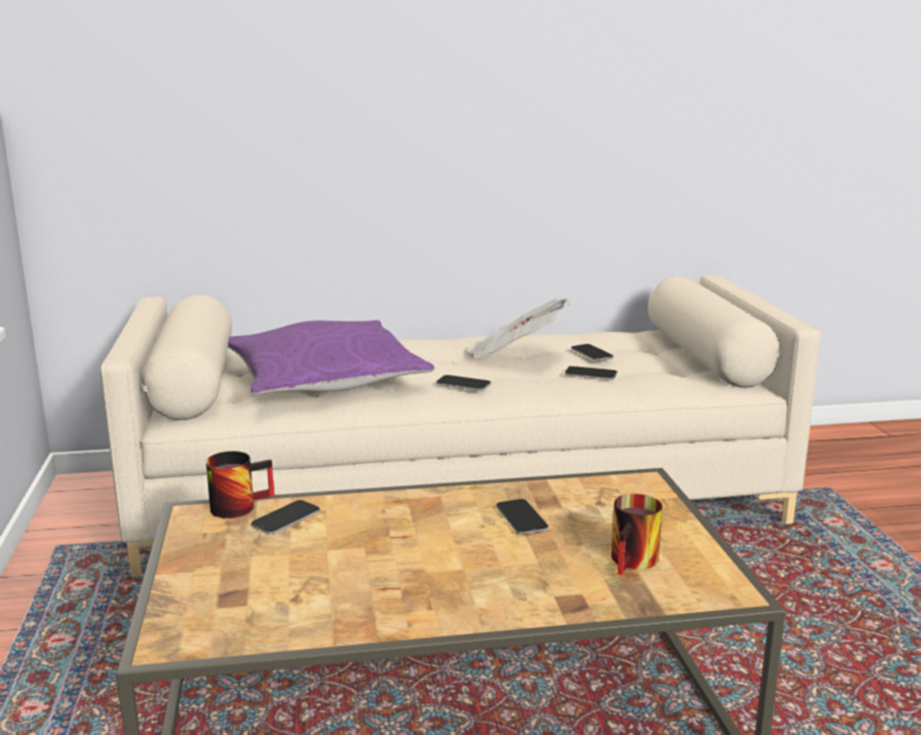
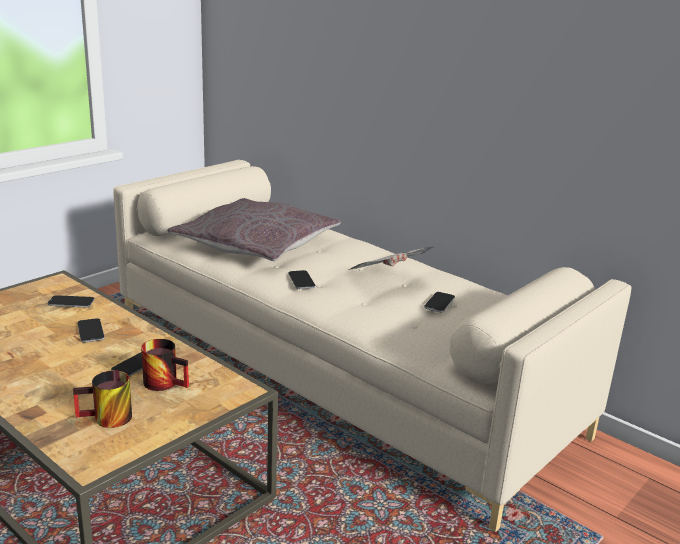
camera: 50 degrees right, 5 degrees up
(239, 505) = (77, 286): mug -> mug (167, 382)
(324, 379) = (256, 244): purple pillow -> grey pillow
(591, 374) = (391, 314): phone -> phone (90, 331)

